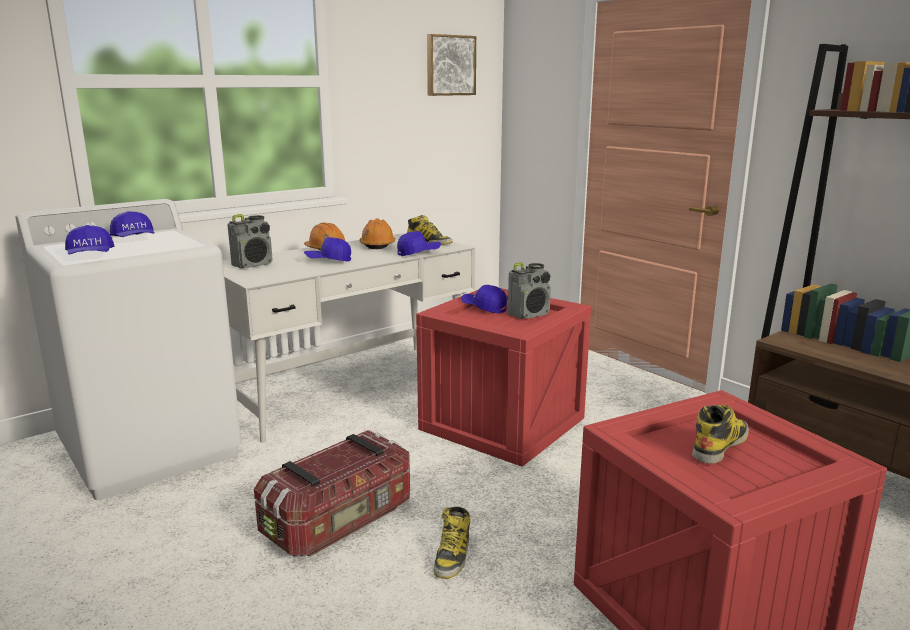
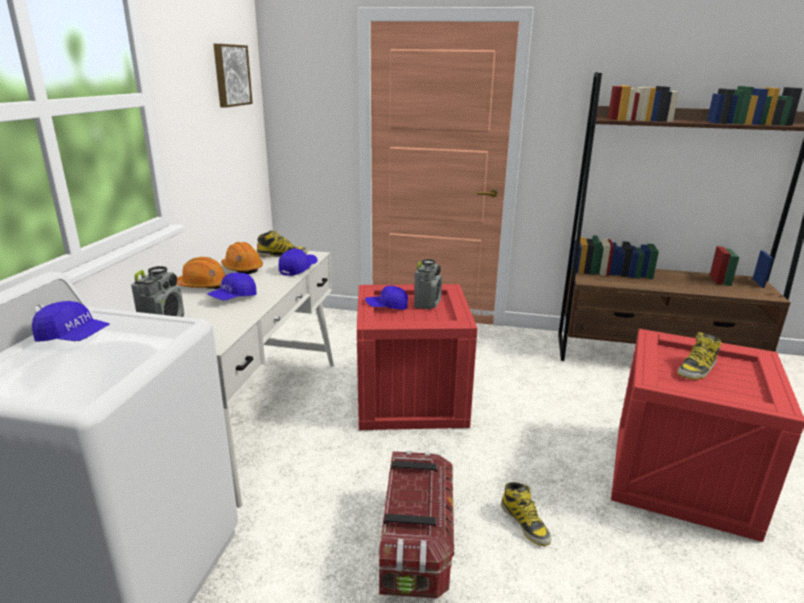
camera: 40 degrees left, 5 degrees up
(91, 256) = (85, 381): blue cap -> none
(720, 445) = (697, 369): boot -> boot turned 135 degrees counterclockwise

